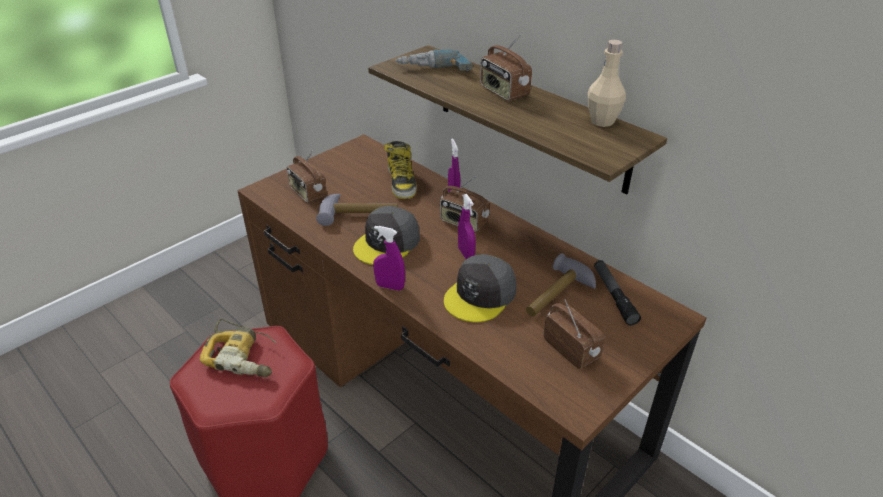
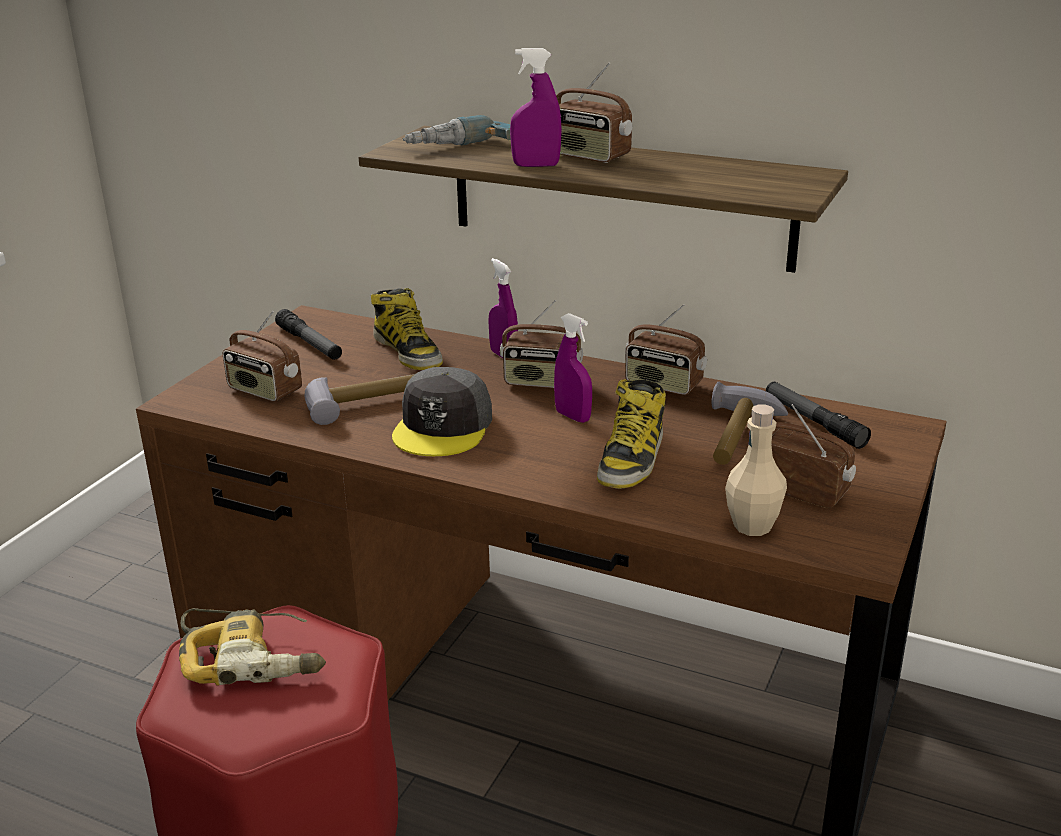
camera: 20 degrees left, 10 degrees down
(351, 164) = (310, 343): none -> flashlight
(390, 286) = (488, 476): purple spray bottle -> purple spray bottle (536, 165)
(481, 295) = (631, 459): grey cap -> boot
(535, 242) = (663, 385): none -> radio
(602, 121) = (751, 166): beige bottle -> beige bottle (752, 526)

